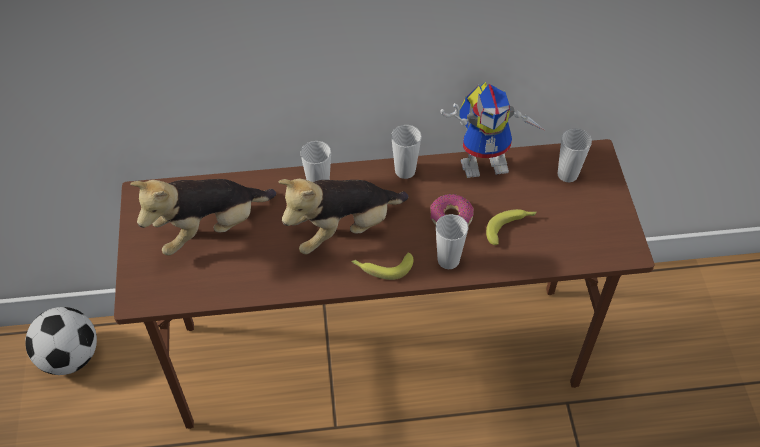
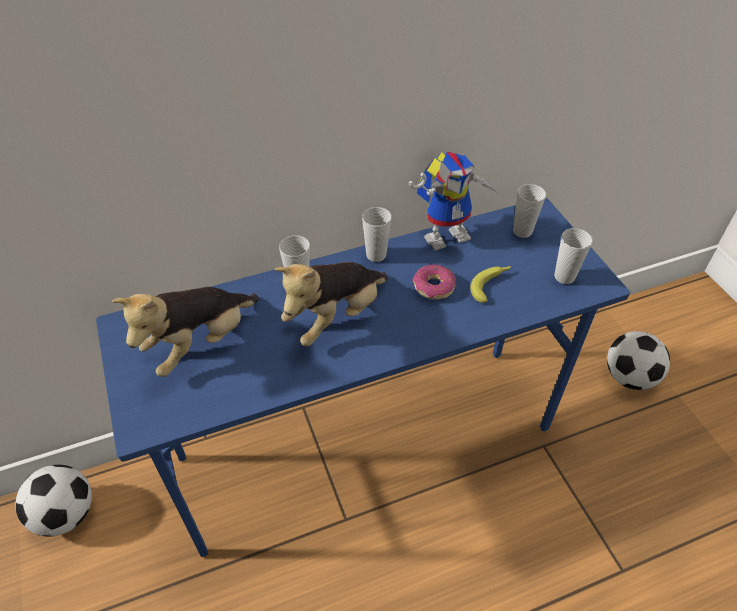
camera: 15 degrees left, 5 degrees down
(379, 354) = (367, 441): brown desk -> blue desk
(382, 267) = (384, 344): banana -> none
(448, 260) = (445, 325): cup -> cup (564, 277)
(694, 350) = (629, 377): none -> football

